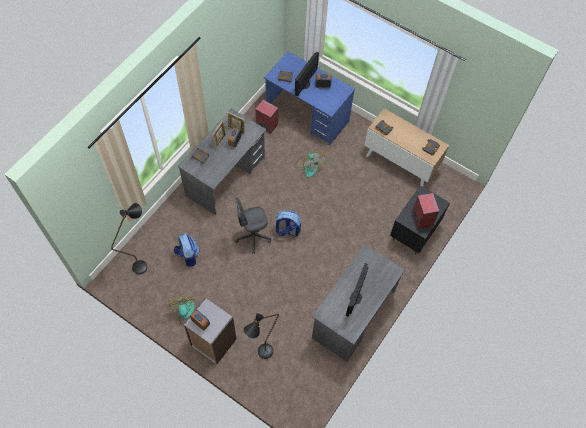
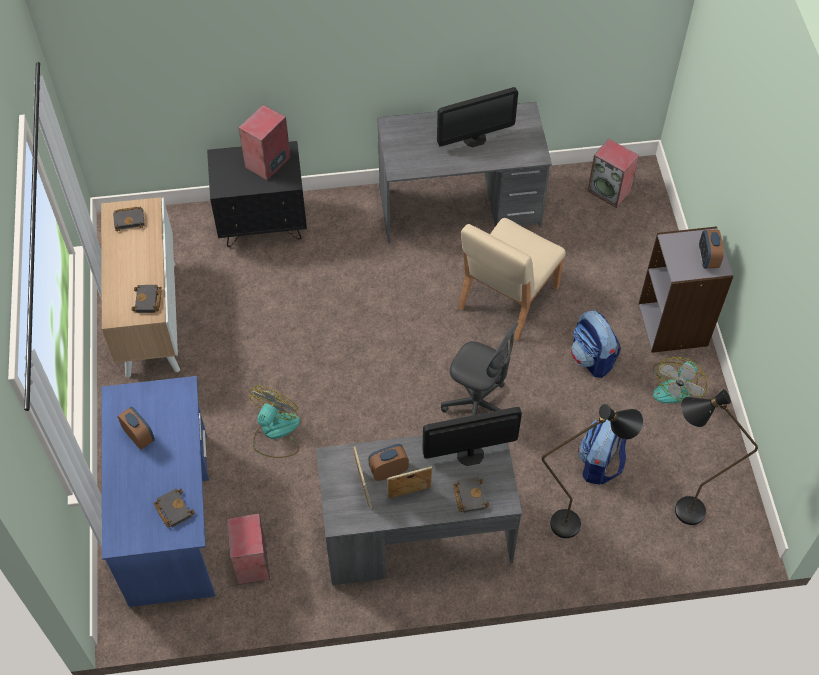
camera: 130 degrees left, 5 degrees down
(261, 356) = (625, 260): black floor lamp -> black floor lamp (577, 523)
(287, 230) = (420, 372): backpack -> backpack (592, 359)
(289, 291) = (507, 298): none -> beige chair
(303, 388) = (609, 191): none -> speaker
(305, 84) = (161, 466): monitor -> monitor (470, 455)

